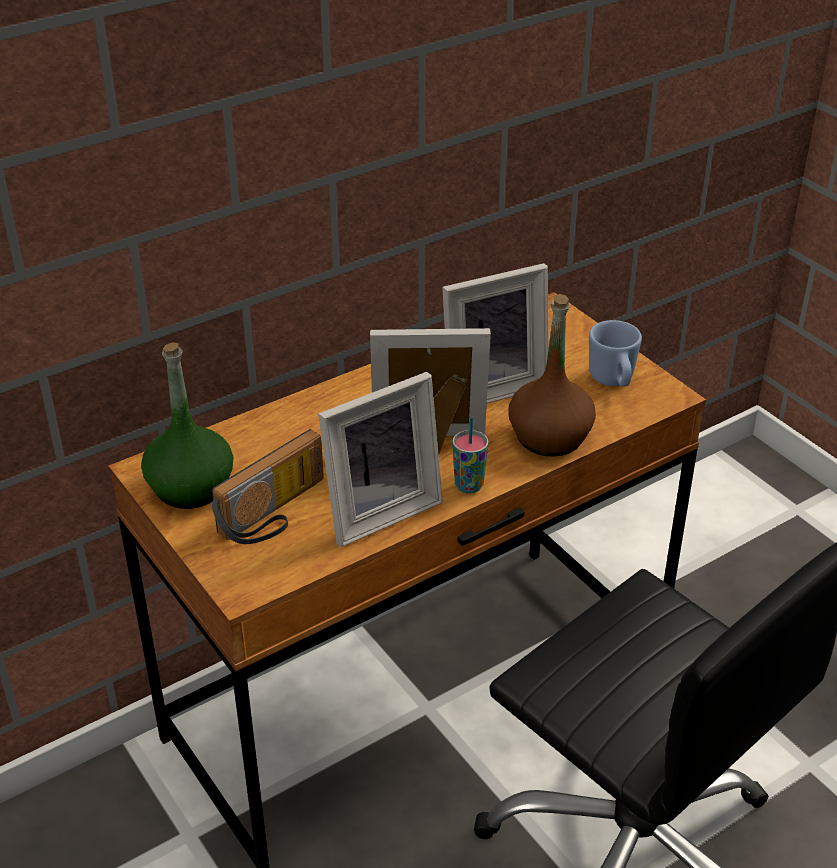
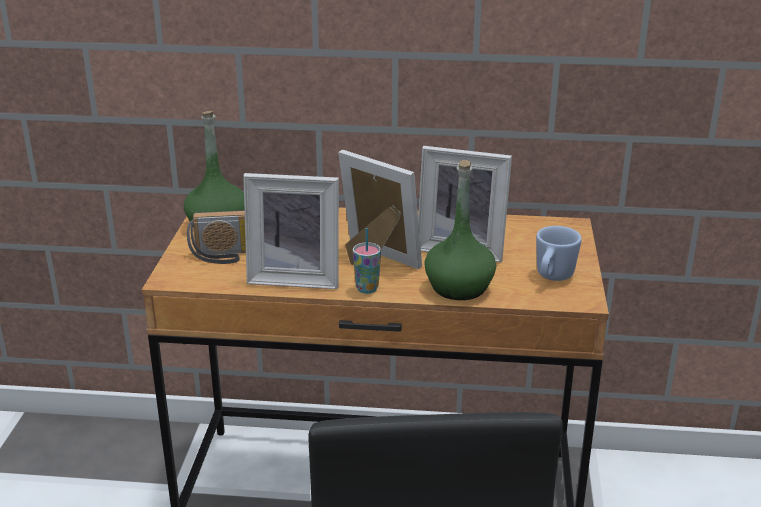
camera: 40 degrees right, 10 degrees down
(550, 437) = (459, 287): brown bottle -> green bottle

